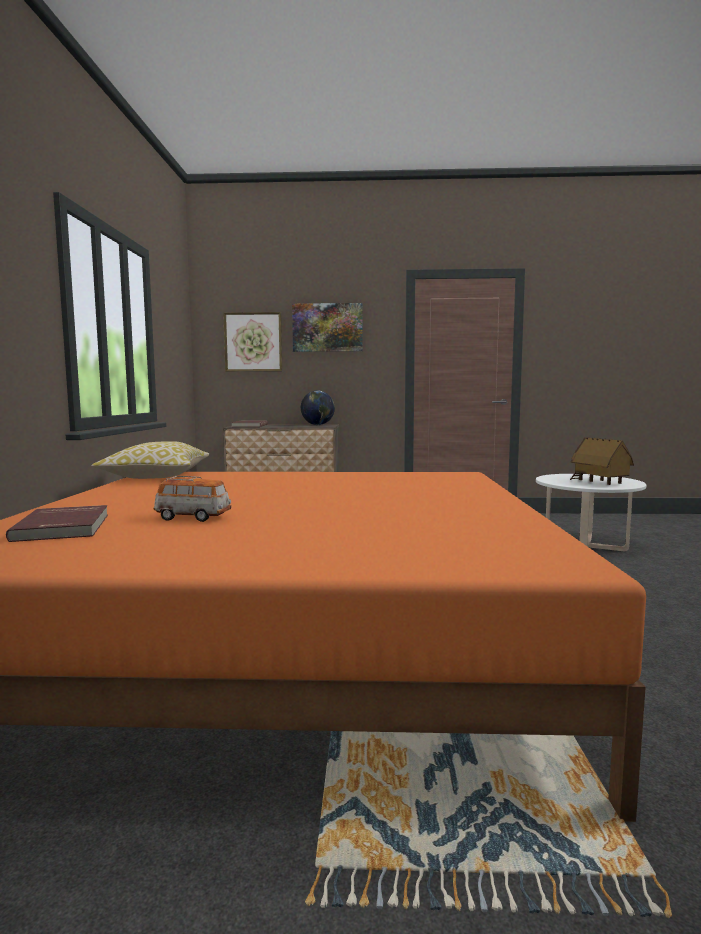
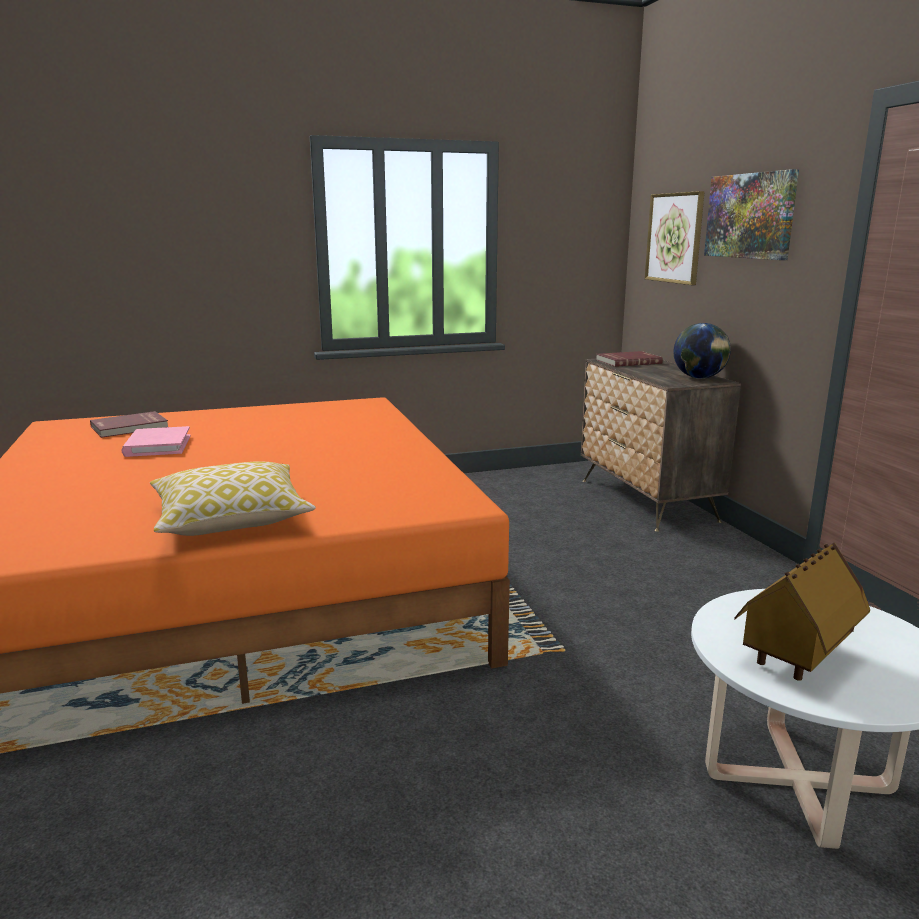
camera: 70 degrees right, 10 degrees up
(156, 476) = (354, 404): pillow -> pillow (232, 519)
(193, 517) = (157, 446): toy car -> pink book

